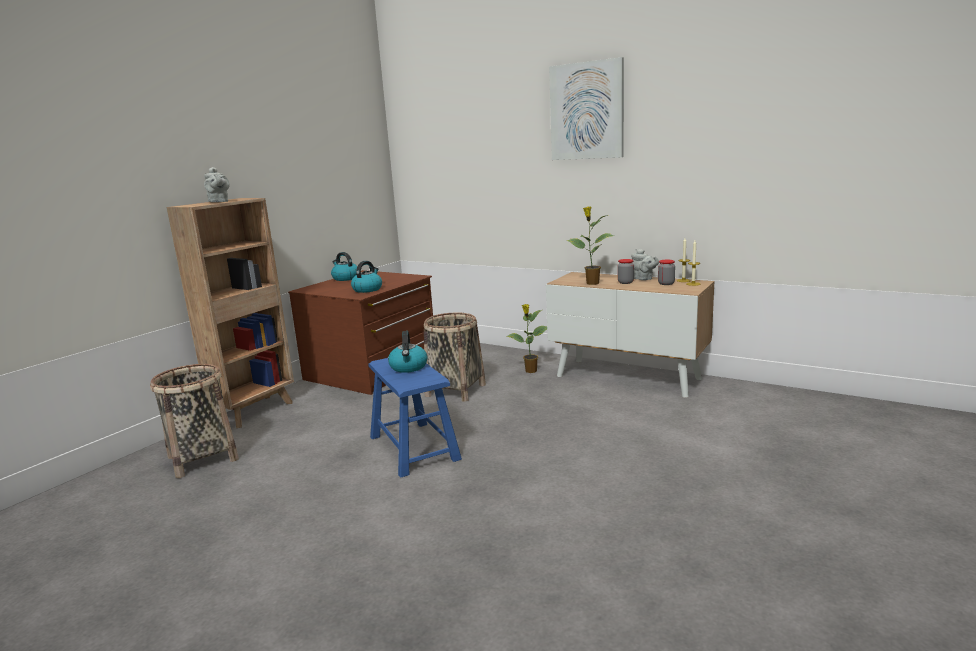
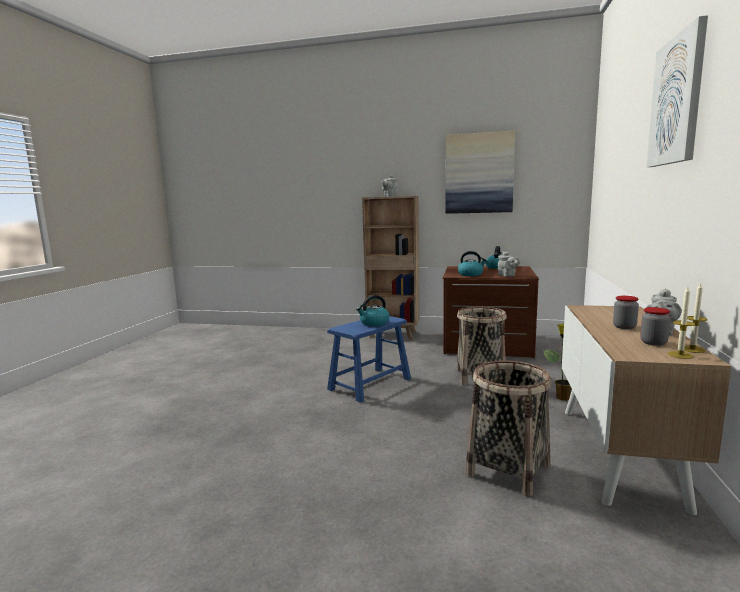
camera: 70 degrees right, 5 degrees down
(203, 458) = (330, 340): basket -> basket (508, 469)
(299, 163) = (479, 173): none -> picture
(401, 281) = (507, 276): none -> grey teapot
(591, 283) = (594, 316): potted plant -> none

